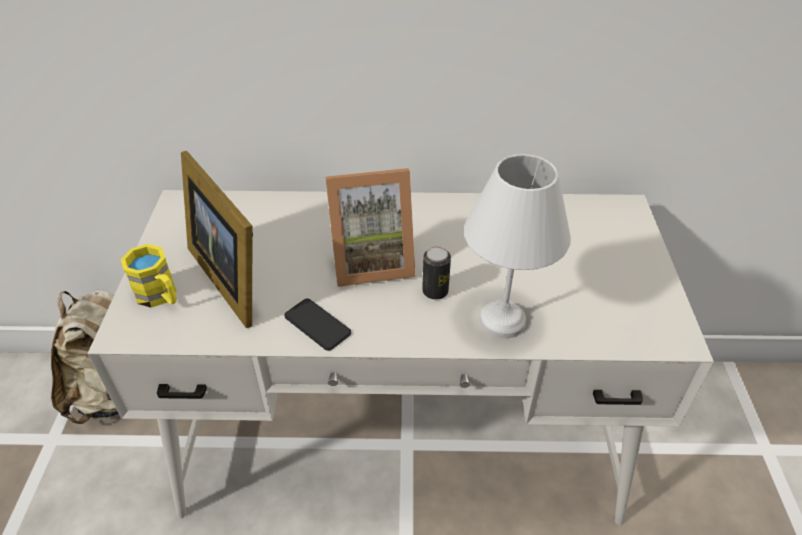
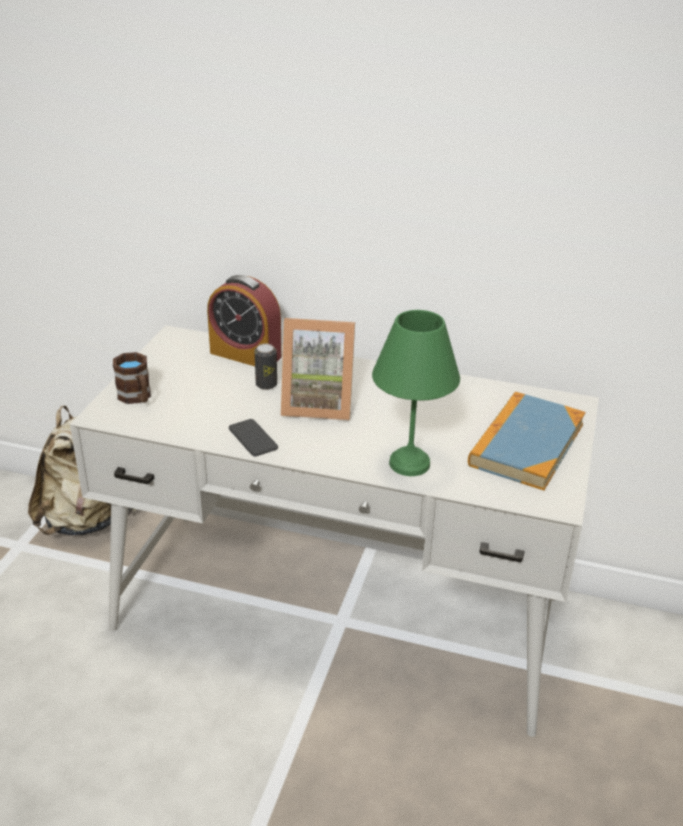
camera: 15 degrees right, 10 degrees down
(161, 296) = (137, 398): yellow mug -> brown mug
(233, 275) = (199, 394): picture frame -> none
(267, 212) = (245, 355): none -> alarm clock
(435, 291) = (362, 434): can -> can (266, 385)
(504, 319) = (411, 463): white table lamp -> green table lamp
(607, 268) = (526, 444): none -> book

